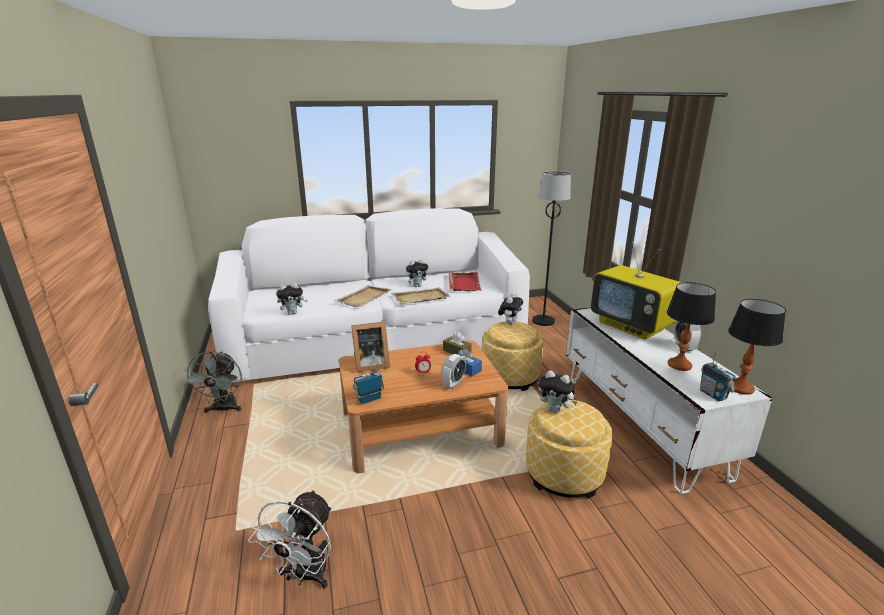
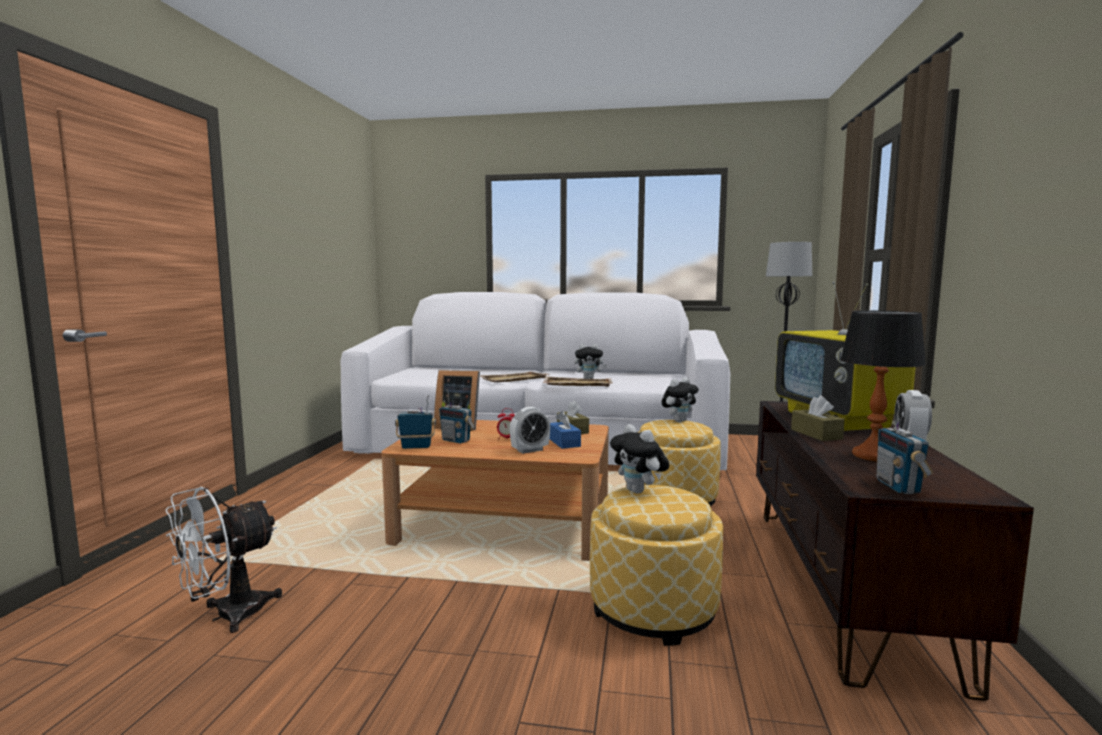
camera: 25 degrees right, 15 degrees down
(223, 409) = (325, 471): grey fan -> none
(293, 313) = (426, 381): plush toy -> none
(390, 384) = (456, 440): none -> radio
(464, 283) = (649, 380): red tray -> none
(635, 347) = (816, 434): none -> brown tissue box
(640, 423) = (843, 584): white tv stand -> brown tv stand
(740, 387) = (969, 488): table lamp -> none

